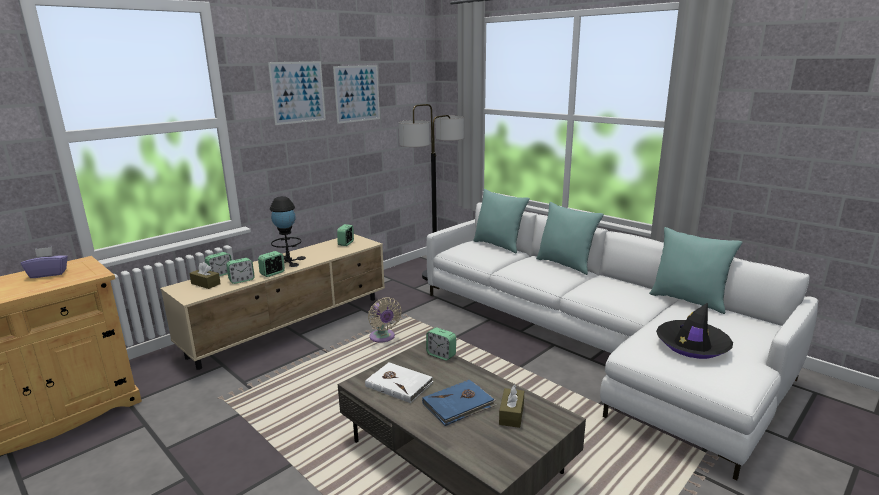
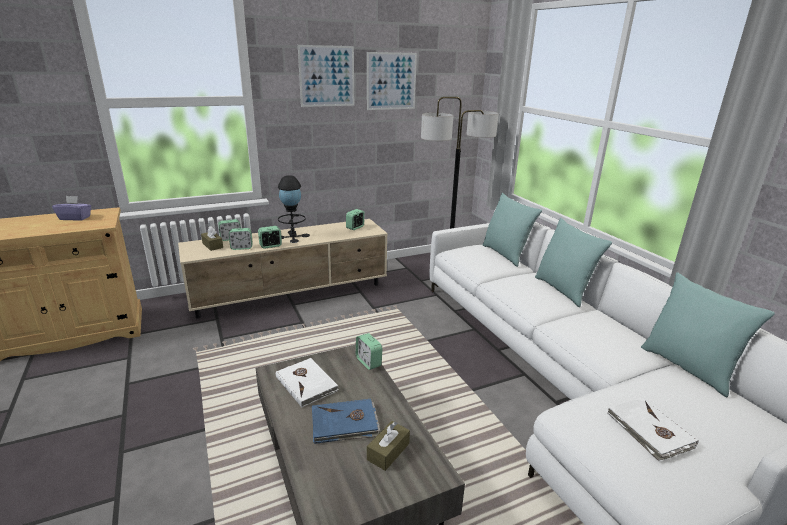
camera: 20 degrees right, 5 degrees up
(383, 338) = (361, 325): beige fan -> none
(692, 345) = (649, 430): black hat -> white book

